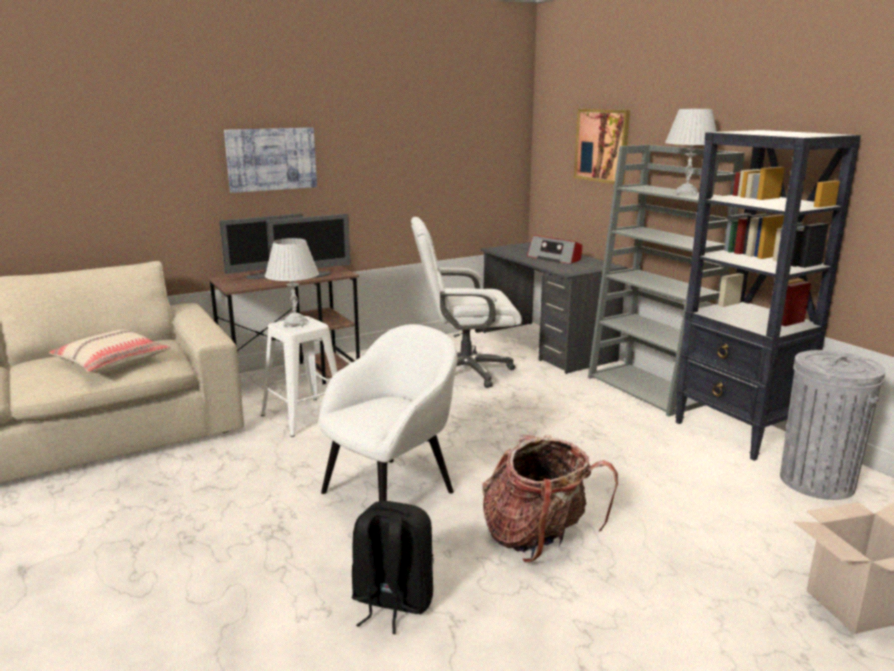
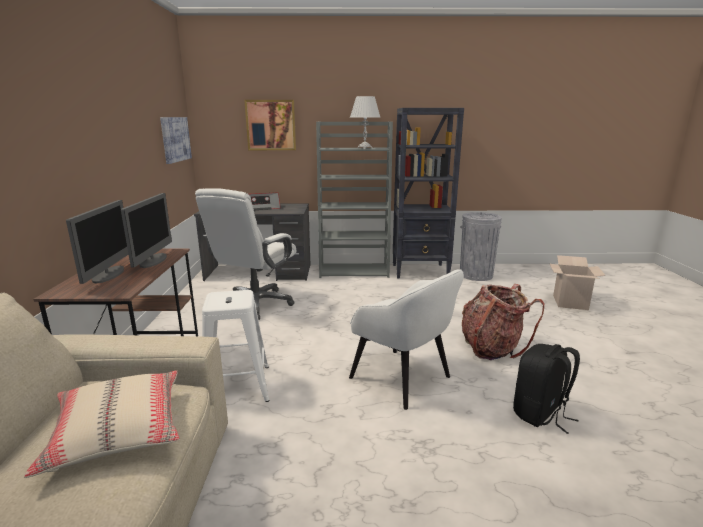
camera: 60 degrees left, 0 degrees up
(271, 159) = (59, 143): picture -> picture (175, 139)
(295, 323) = (224, 299): white table lamp -> none
(390, 490) = (402, 378): white armchair -> white armchair turned 150 degrees clockwise

